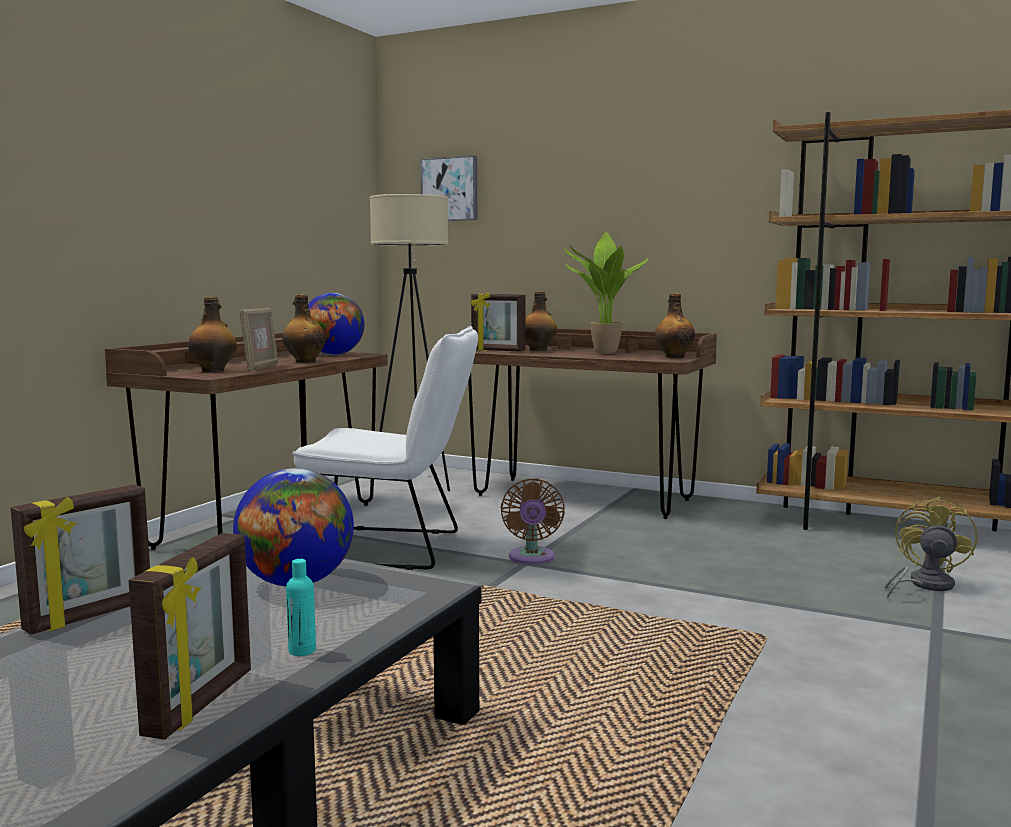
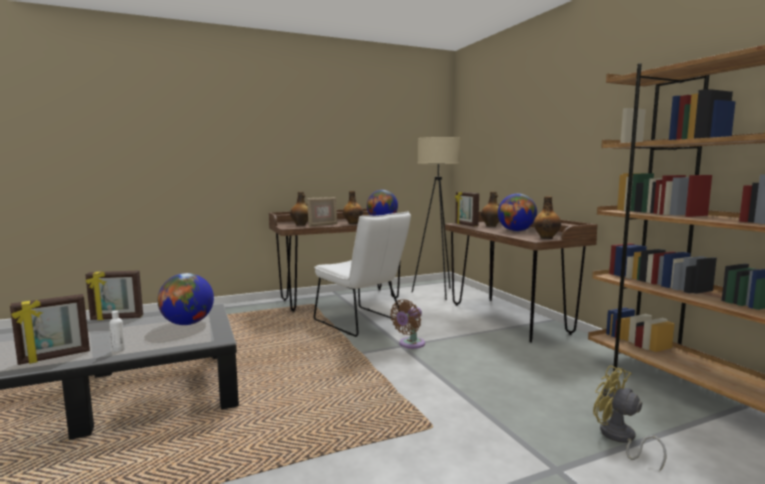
camera: 40 degrees right, 0 degrees up
(302, 651) = (118, 349): turquoise bottle -> white bottle
(450, 189) = (478, 131): picture -> none
(601, 353) = (516, 231): potted plant -> globe
(923, 585) = (620, 438): yellow fan -> yellow fan turned 105 degrees counterclockwise

